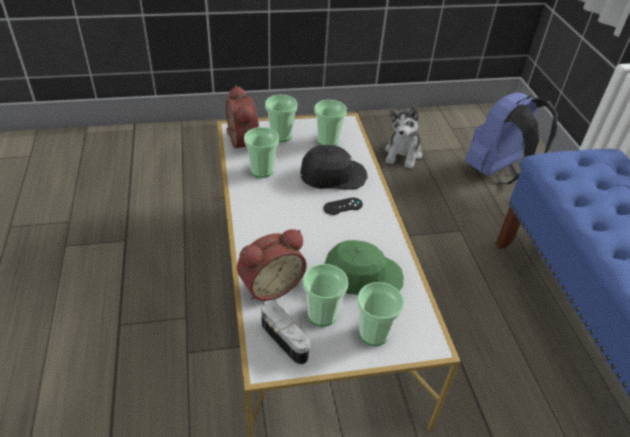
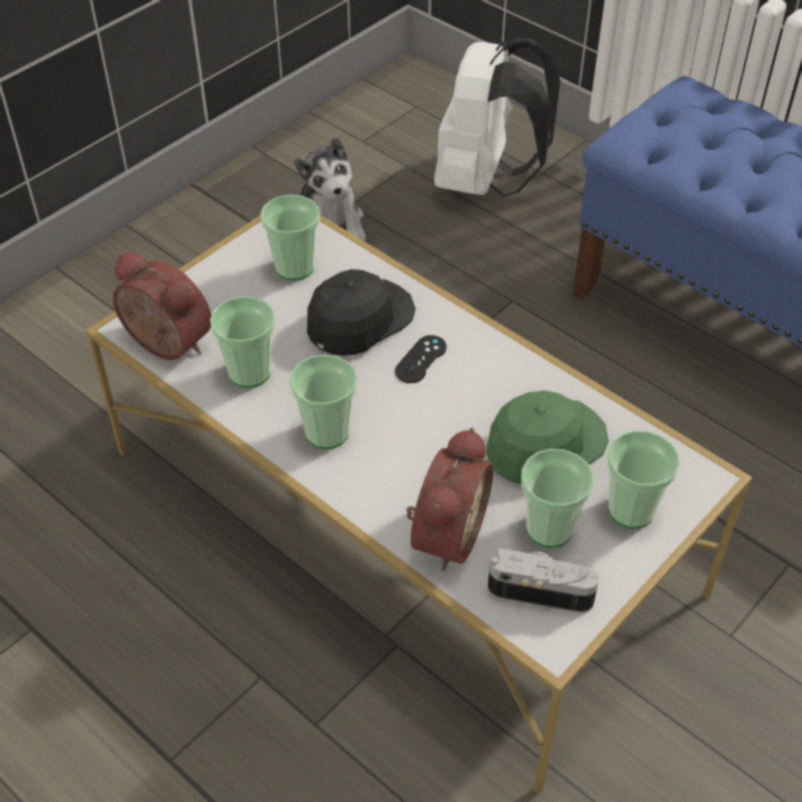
camera: 35 degrees left, 5 degrees up
(281, 136) = (215, 298): cup -> cup (327, 432)
(497, 173) = (485, 182): blue backpack -> white backpack

